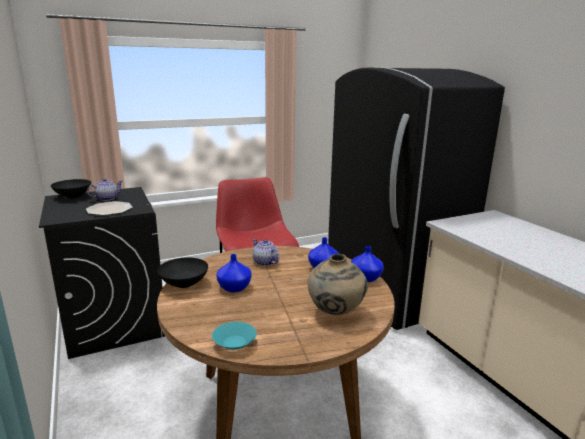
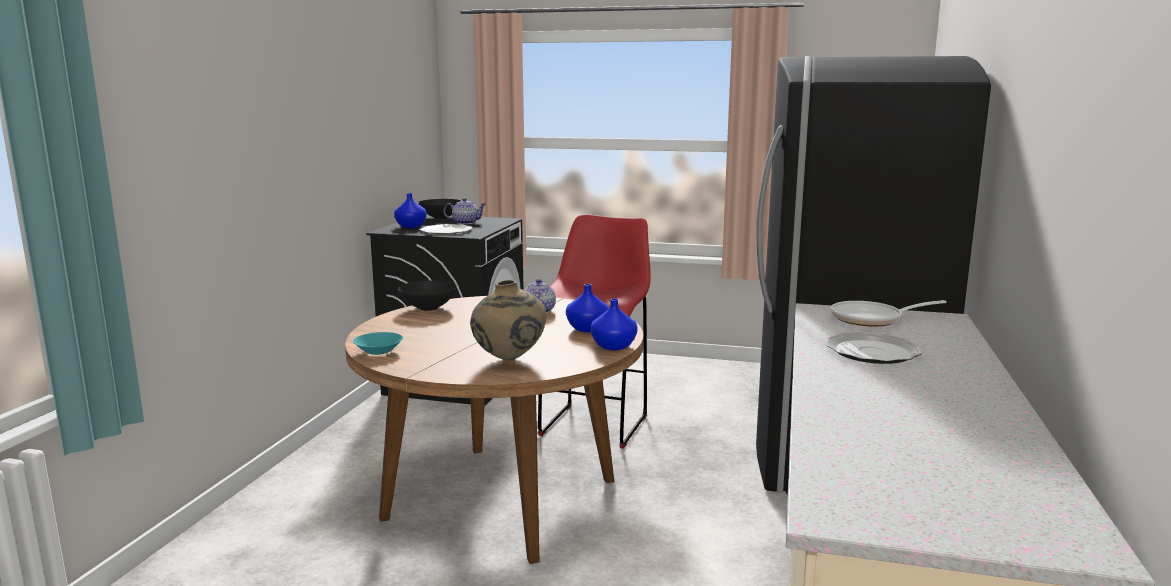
camera: 40 degrees right, 5 degrees down
(233, 287) = (463, 320): blue vase -> blue vase (410, 226)
(477, 223) = (872, 319): none -> frying pan
(528, 246) = (872, 352): none -> plate

